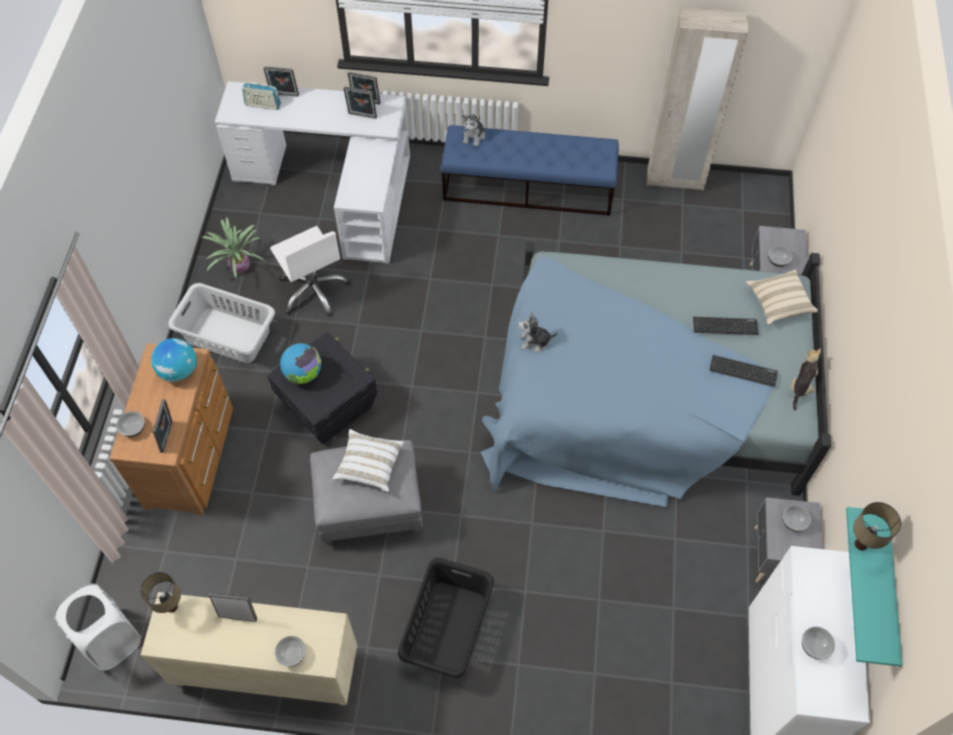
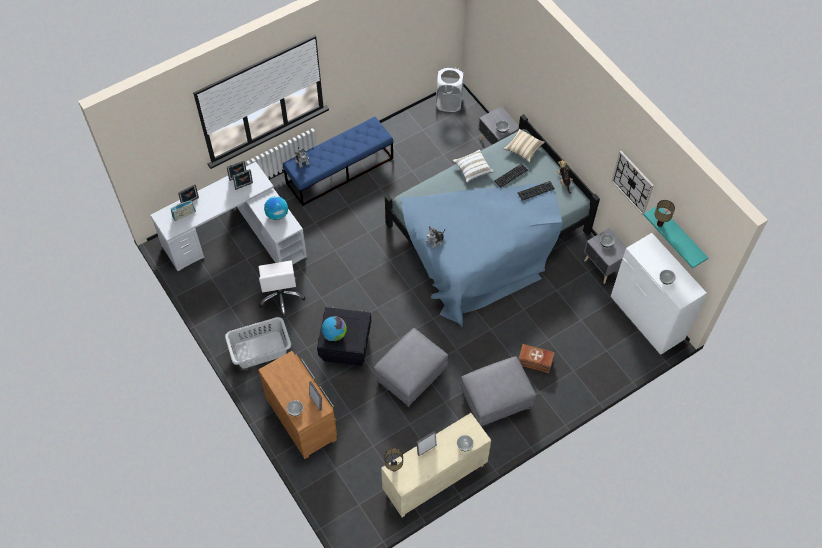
camera: 40 degrees left, 0 degrees up
(111, 639) = (350, 524): white laundry basket -> white laundry basket (448, 103)
(179, 370) = (288, 370): globe -> globe (277, 214)
(240, 266) = (229, 312): potted plant -> none
(314, 290) = (281, 296): white office chair -> white office chair turned 60 degrees clockwise
(369, 465) = (408, 351): white pillow -> white pillow (473, 169)
(446, 628) = (495, 401): black laundry basket -> grey ottoman
(550, 618) = (535, 362): none -> brown storage box
(675, 179) = (408, 119): beige wardrobe -> none
(877, 446) = (632, 182): none -> wall clock

